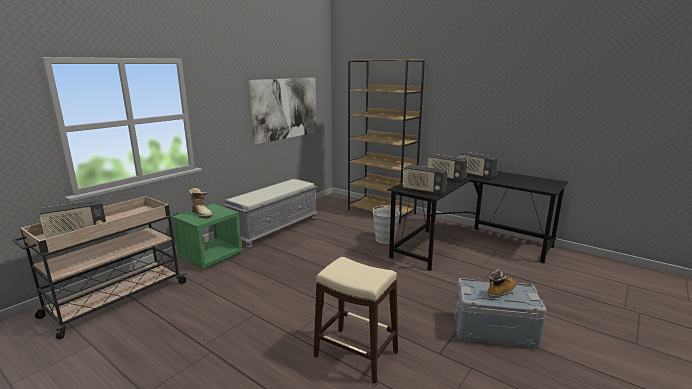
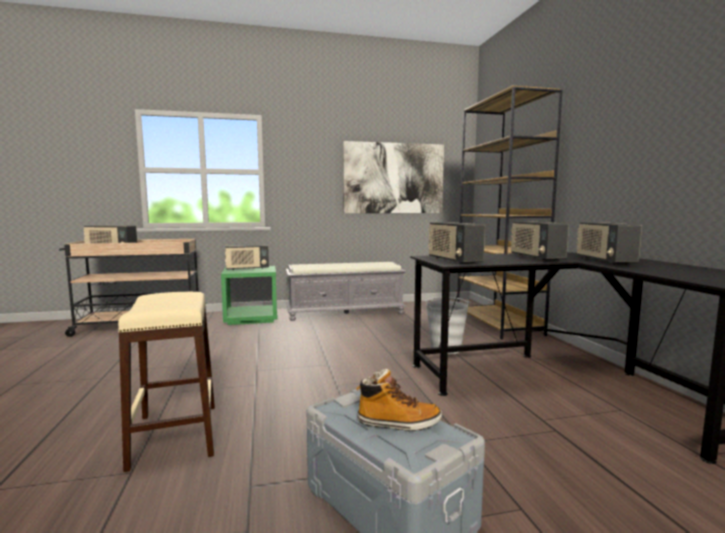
camera: 40 degrees right, 10 degrees down
(202, 213) = (247, 269): boot -> radio

